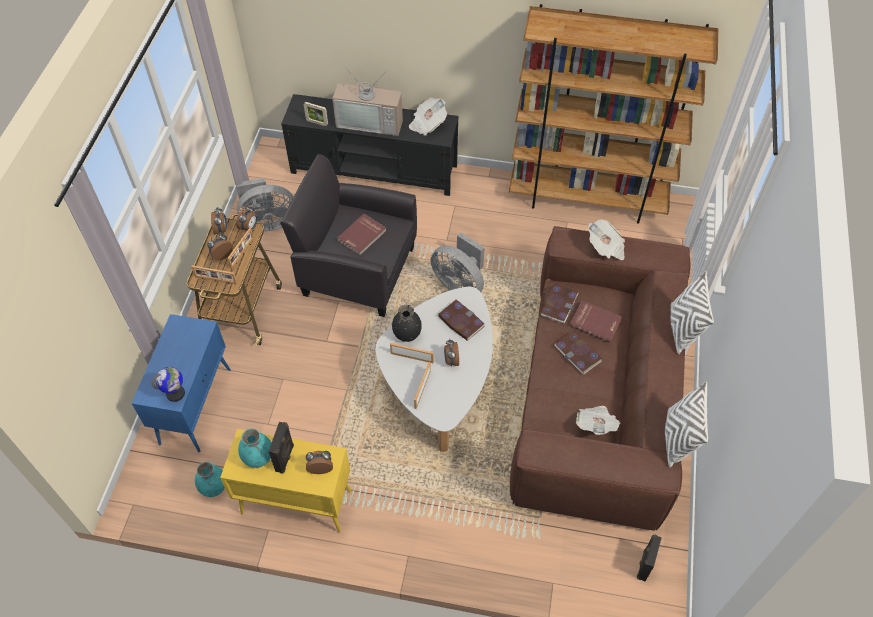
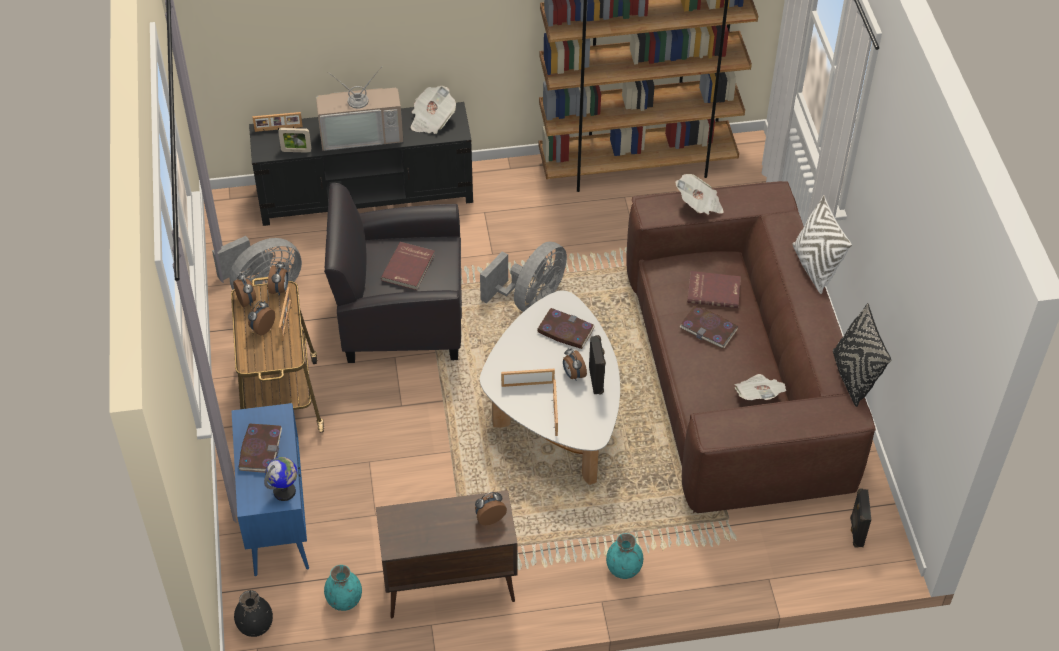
camera: 20 degrees left, 5 degrees down
(215, 280) = (270, 358): picture frame -> picture frame (278, 129)
(258, 457) = (415, 528): turquoise vase -> turquoise vase (624, 568)
(285, 458) = (445, 519): black speaker -> black speaker (597, 380)
(295, 502) = (448, 587): yellow cabinet -> brown cabinet
(407, 334) = (511, 361): black vase -> black vase (256, 626)
(459, 284) = (530, 299): grey fan -> grey fan turned 75 degrees counterclockwise
(559, 304) = (665, 283): book -> book (260, 449)
(678, 438) = (853, 377): white pillow -> black pillow

